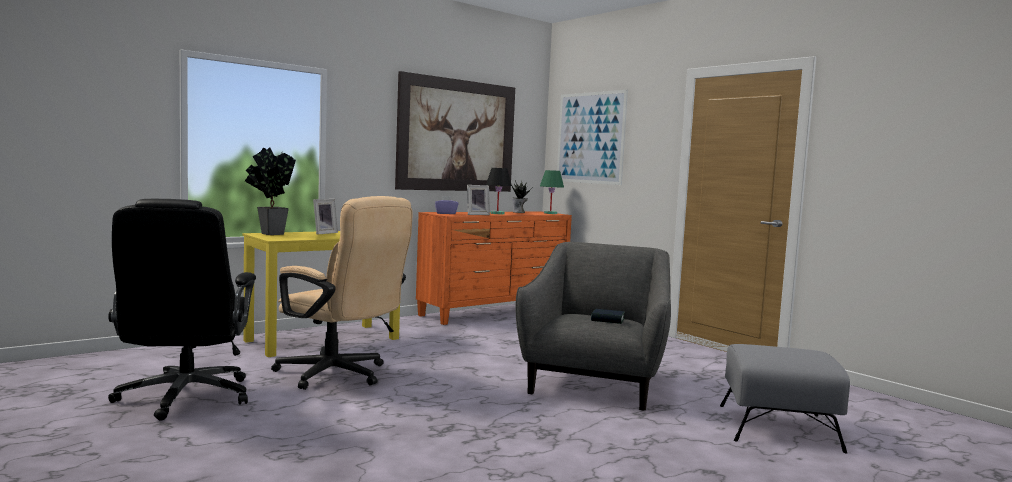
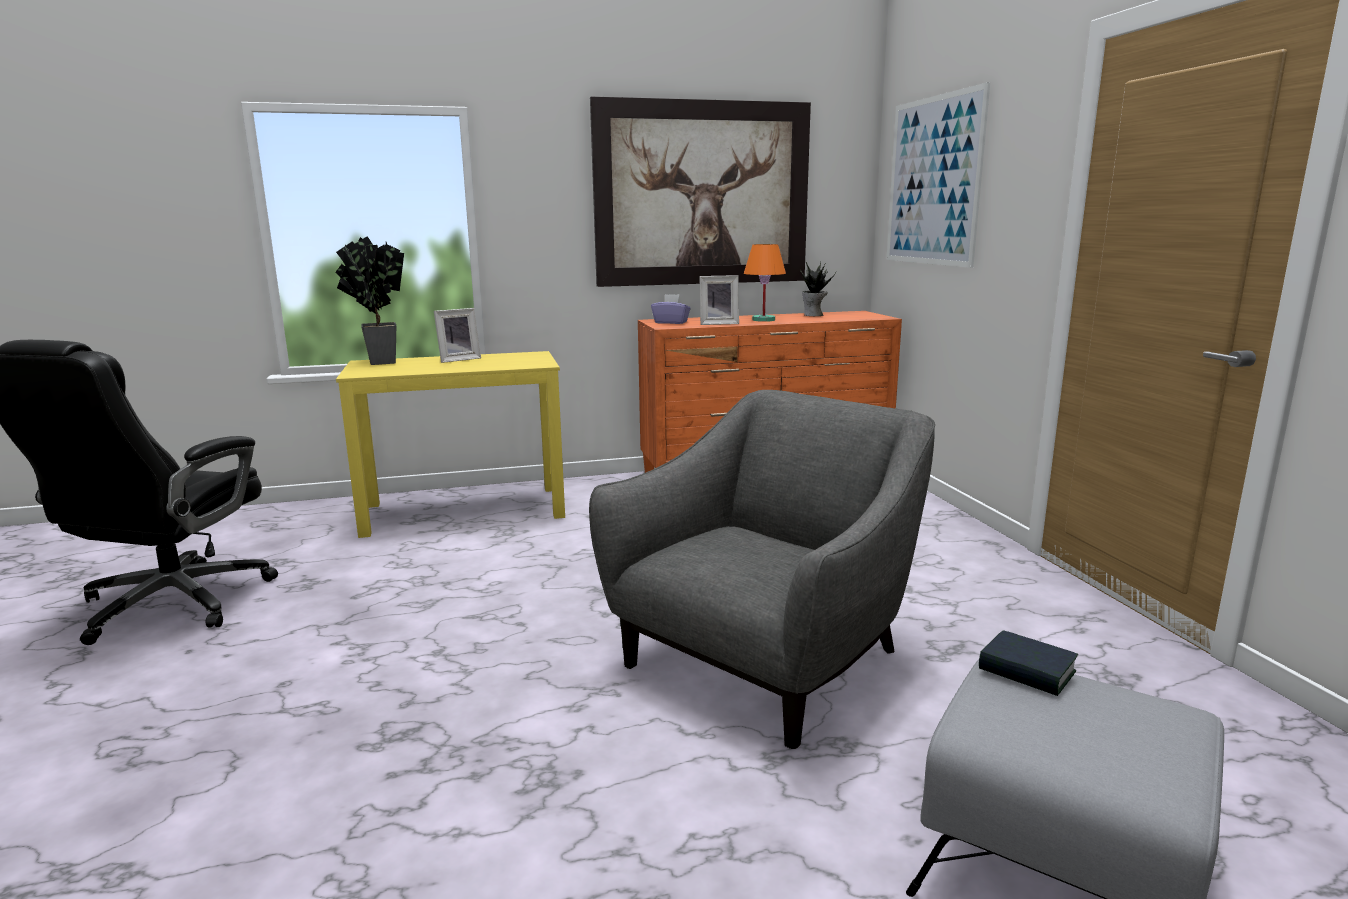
camera: 25 degrees right, 10 degrees up
(339, 375) = (399, 585): beige office chair -> none
(497, 213) = (763, 320): black table lamp -> orange table lamp
(550, 213) = (867, 316): green table lamp -> none
(607, 320) = (763, 557): book -> book (1026, 671)

